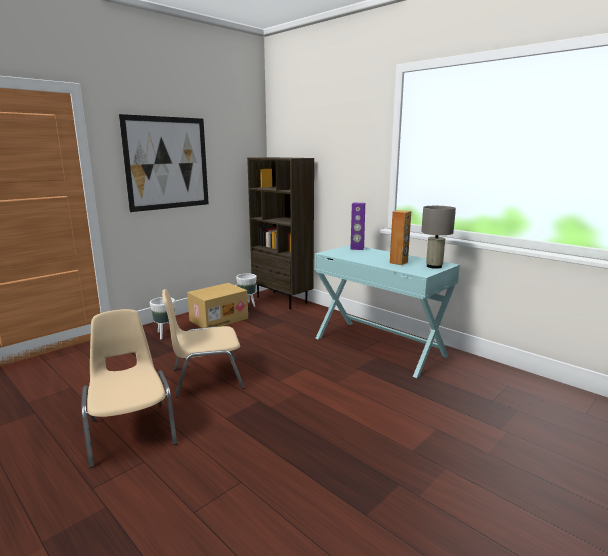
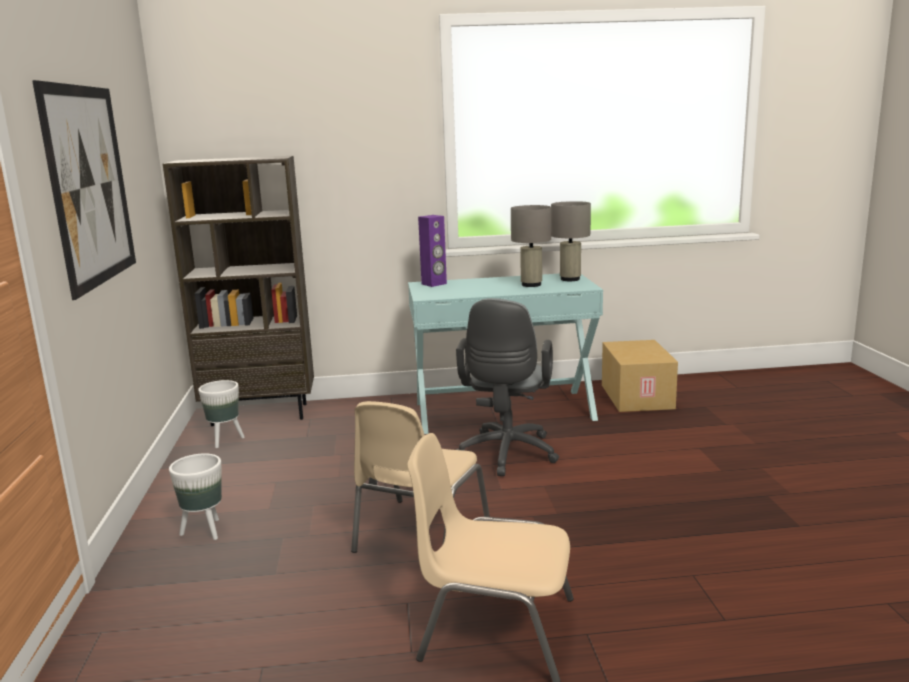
camera: 50 degrees left, 0 degrees up
(218, 319) = (233, 474): cardboard box -> cardboard box (635, 396)
(322, 368) = (506, 455): none -> grey office chair
(399, 262) = (530, 285): brown speaker -> grey table lamp

